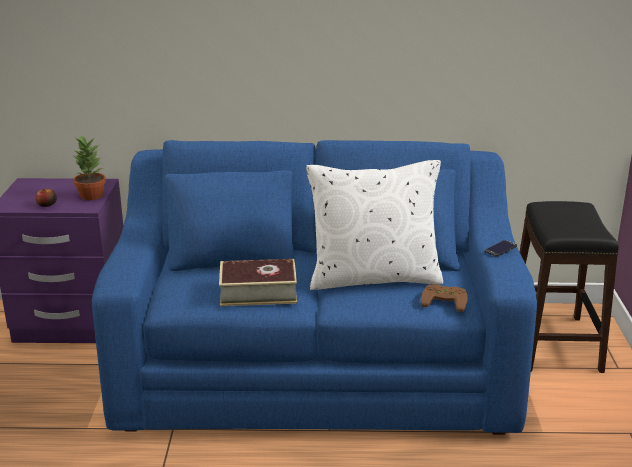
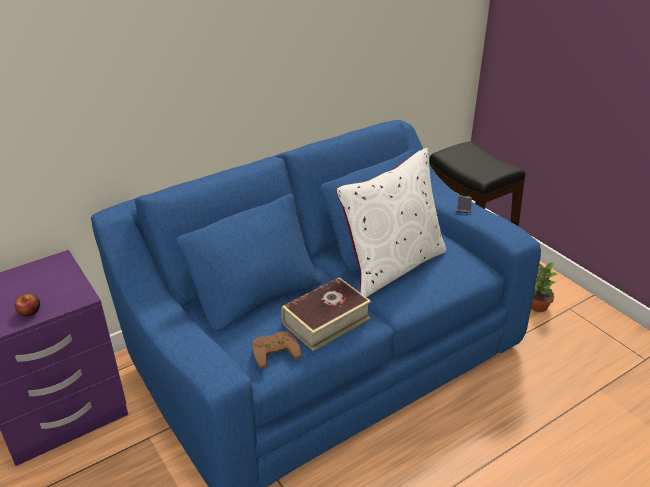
camera: 35 degrees left, 10 degrees up
(91, 195) = (65, 281): potted plant -> potted plant (537, 306)
(445, 300) = (464, 265): brown game controller -> brown game controller (275, 350)

